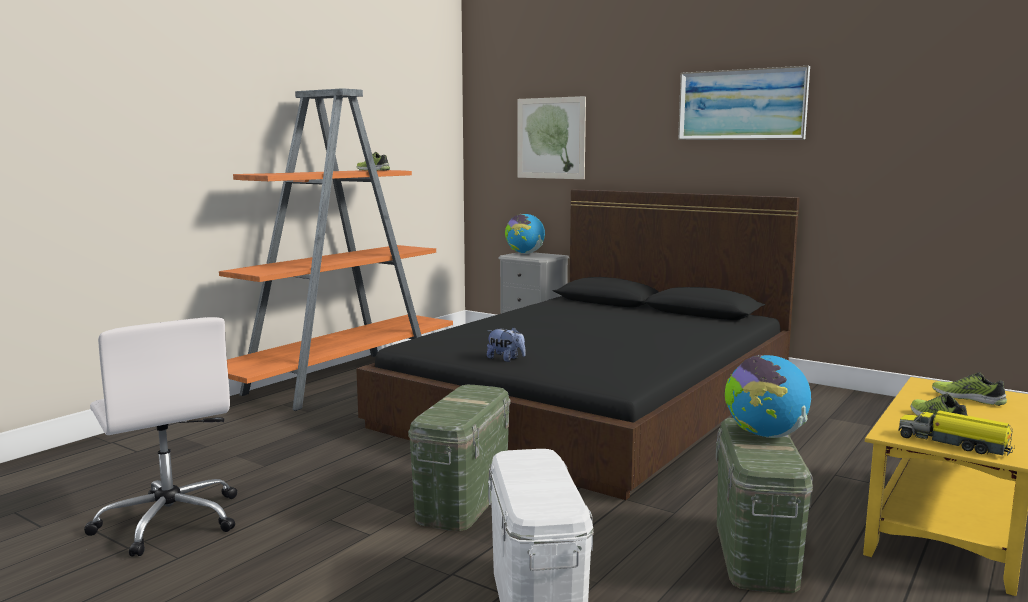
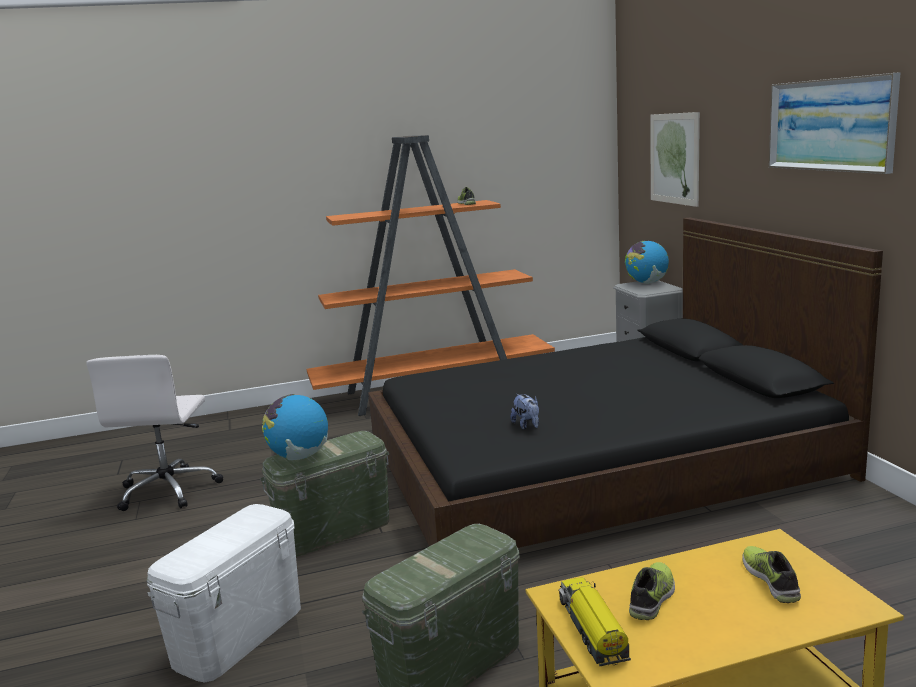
camera: 40 degrees right, 5 degrees up
(506, 359) = (442, 409): plush toy -> plush toy (527, 426)
(764, 435) = (462, 553): globe -> globe (299, 457)

